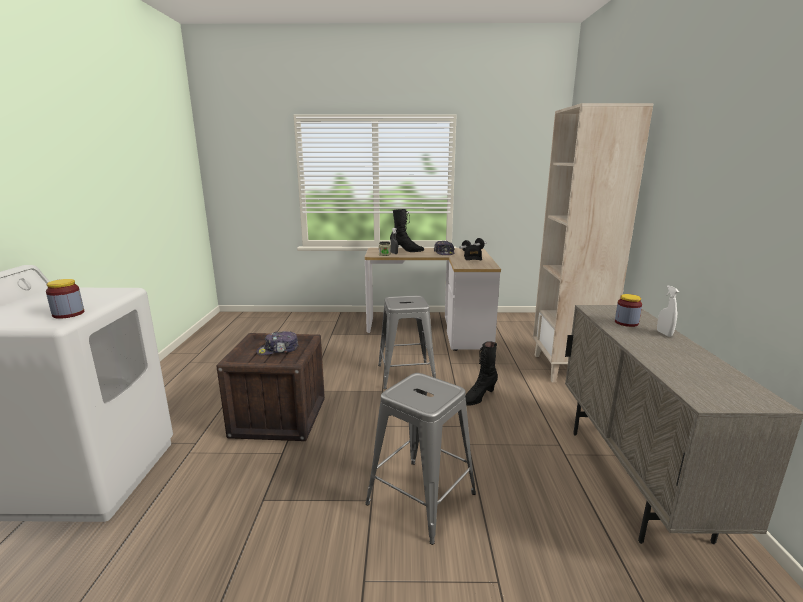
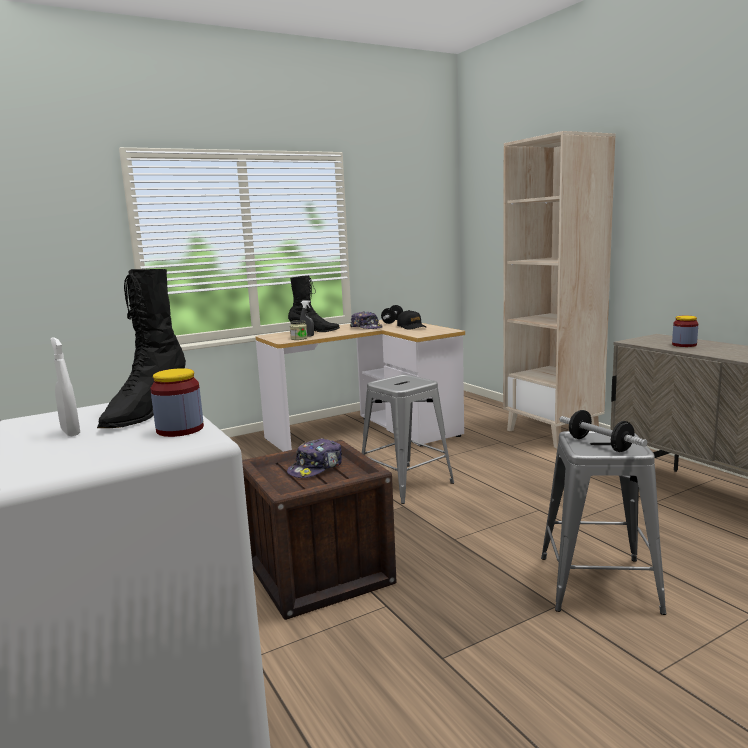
camera: 30 degrees left, 5 degrees down
(415, 392) = (600, 444): none -> dumbbell
(478, 397) = (513, 481): black boot -> black boot (145, 413)
(664, 333) = (726, 346): white spray bottle -> white spray bottle (70, 432)

